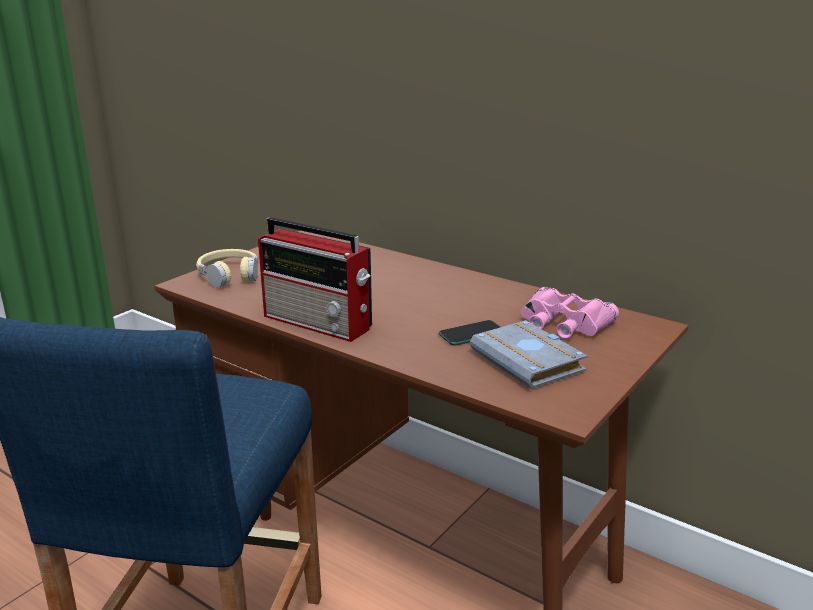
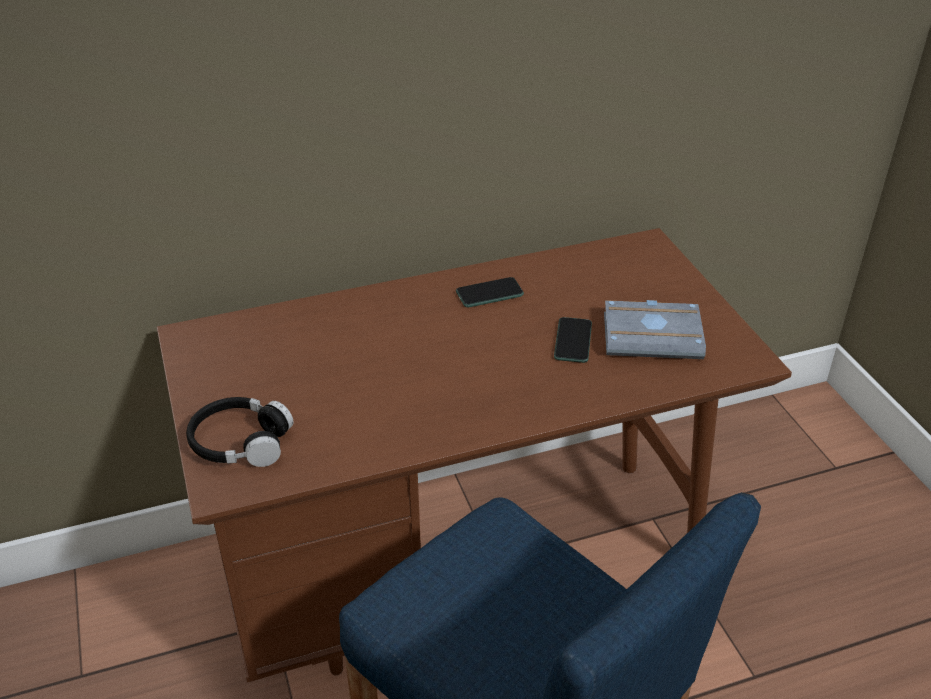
camera: 55 degrees left, 15 degrees up
(229, 275) = (240, 442): beige headphones -> black headphones
(319, 323) = (452, 423): radio -> none
(480, 293) = (489, 293): none -> phone
(563, 323) = (599, 282): pink binoculars -> none

